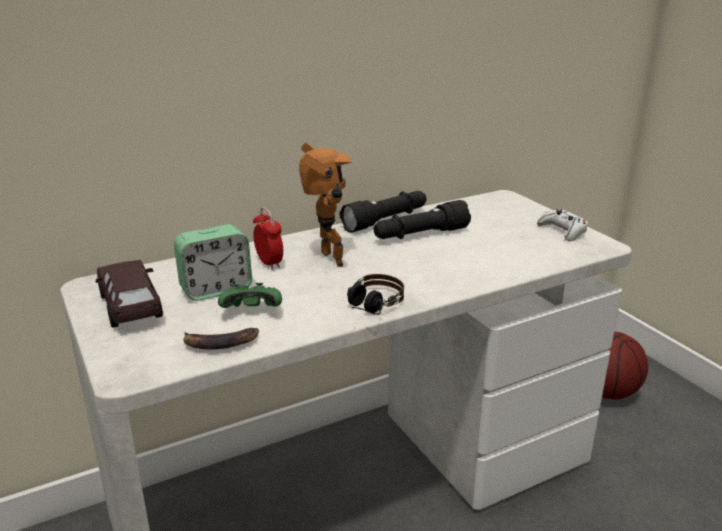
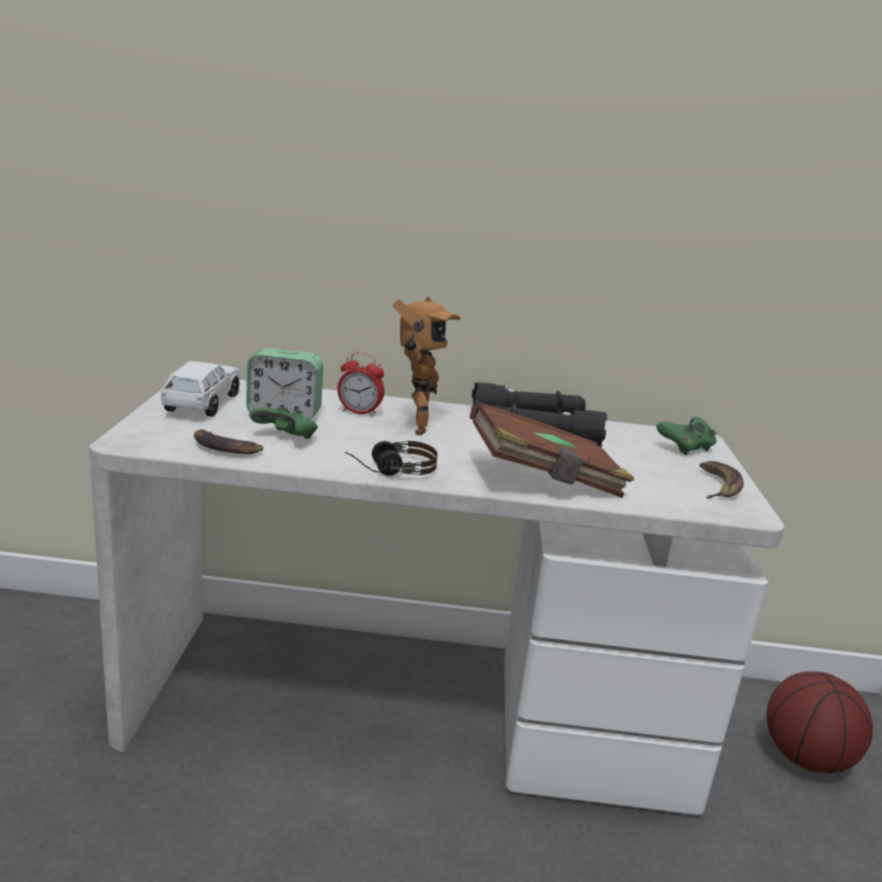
camera: 30 degrees right, 5 degrees down
(131, 307) = (202, 404): brown toy car -> white toy car
(269, 263) = (359, 412): alarm clock -> alarm clock turned 105 degrees clockwise
(470, 269) = (545, 479): none -> brown book
(508, 208) = (685, 448): none -> green game controller
(562, 231) = (717, 485): white game controller -> banana

